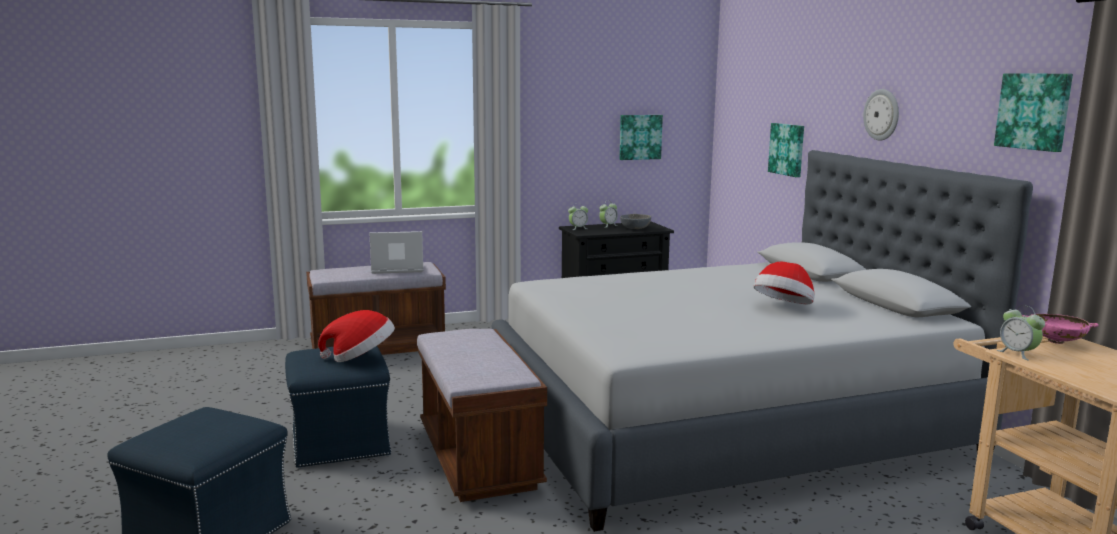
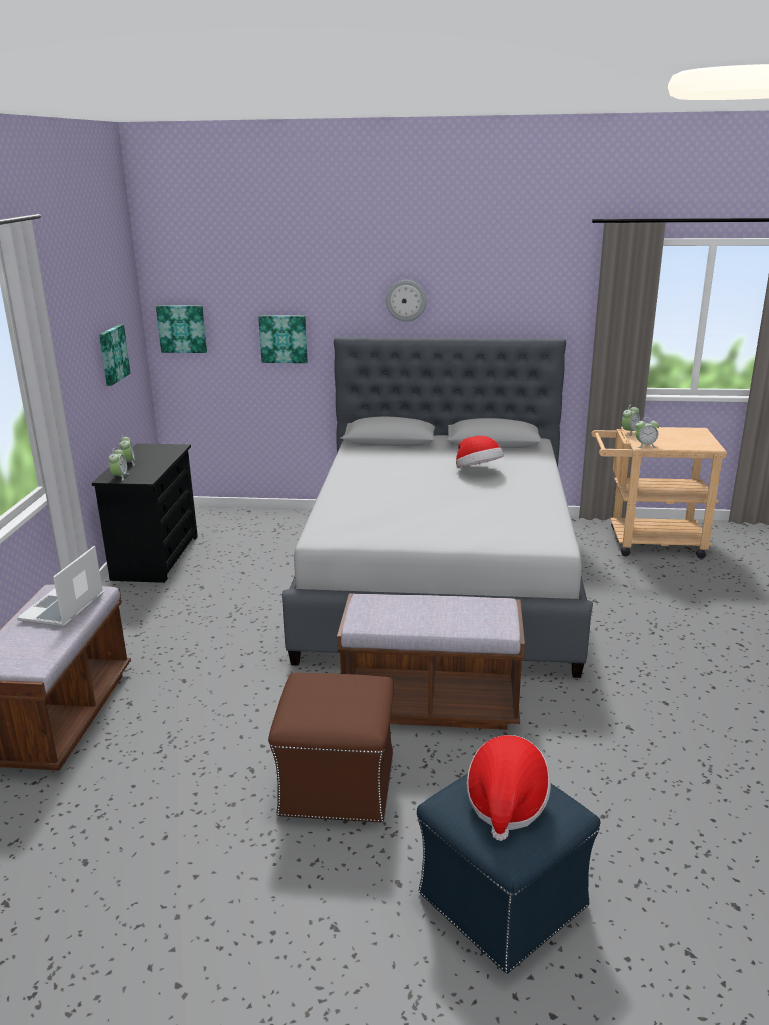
camera: 65 degrees left, 10 degrees up
(340, 442) = (336, 784): blue ottoman -> brown ottoman
(361, 358) = (349, 683): hat -> hat (506, 804)
(635, 228) = (160, 456): grey bowl -> none
(1034, 111) = (551, 291): picture -> picture (182, 328)
(1056, 341) = (629, 432): pink bowl -> alarm clock

